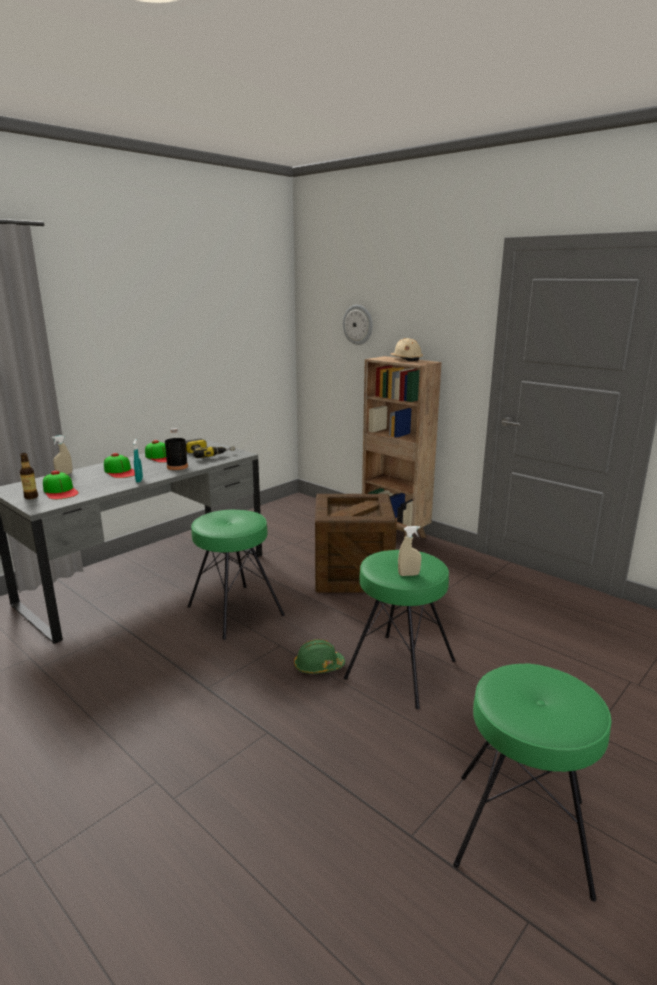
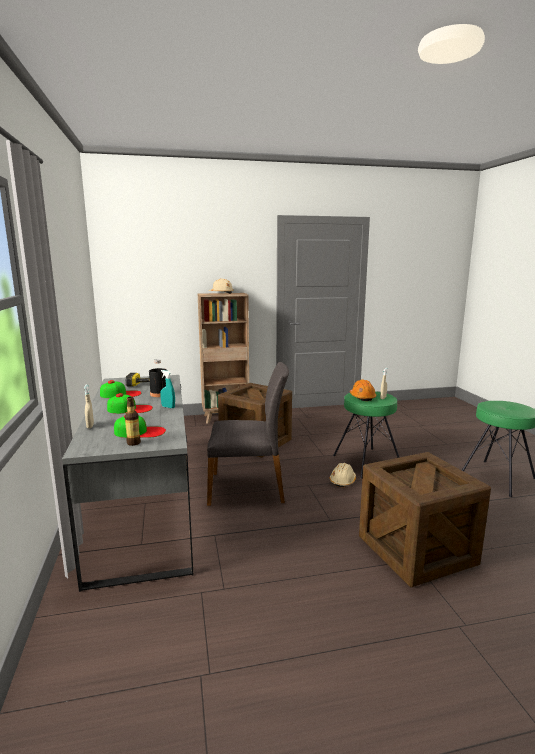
camera: 55 degrees left, 5 degrees down
(182, 779) = (416, 550): none -> crate
(234, 611) = (248, 488): green stool -> grey chair
(318, 666) = (343, 481): green hard hat -> beige hard hat
(358, 324) = (165, 273): wall clock -> none
(388, 561) = (362, 397): none -> orange hard hat

